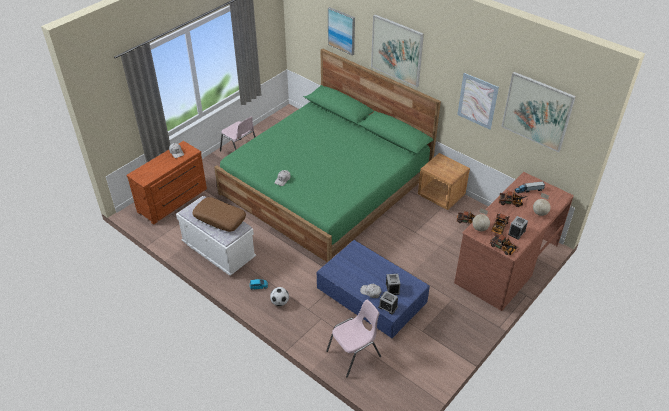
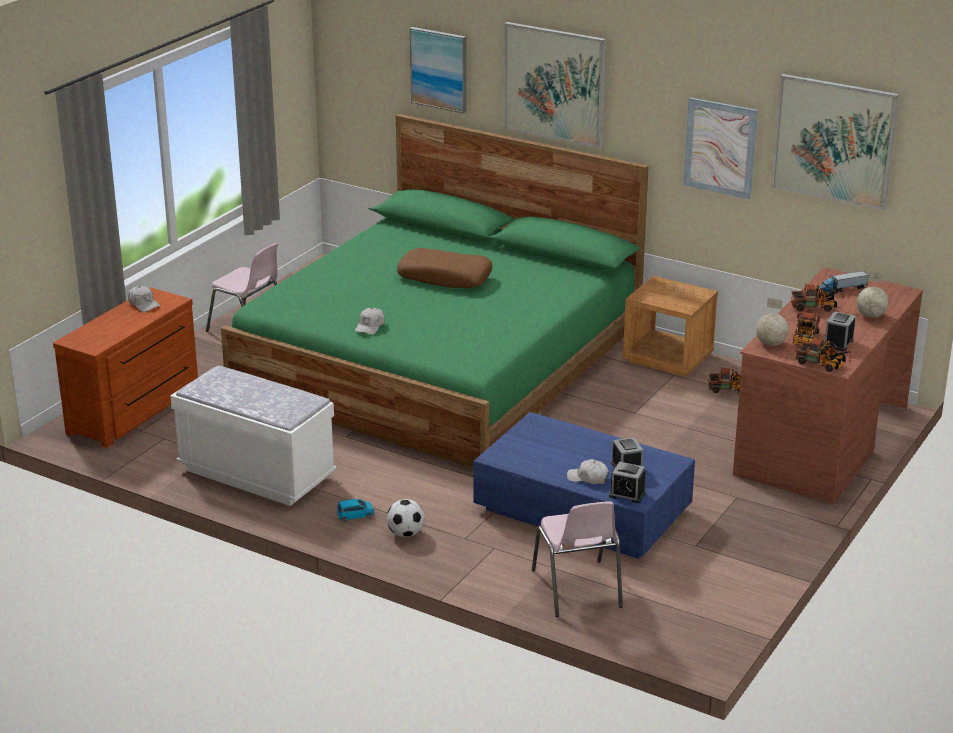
camera: 10 degrees left, 15 degrees down
(220, 218) = (264, 392): brown pillow -> brown pillow (445, 277)
(354, 354) = (577, 589): pink chair -> pink chair turned 120 degrees clockwise

